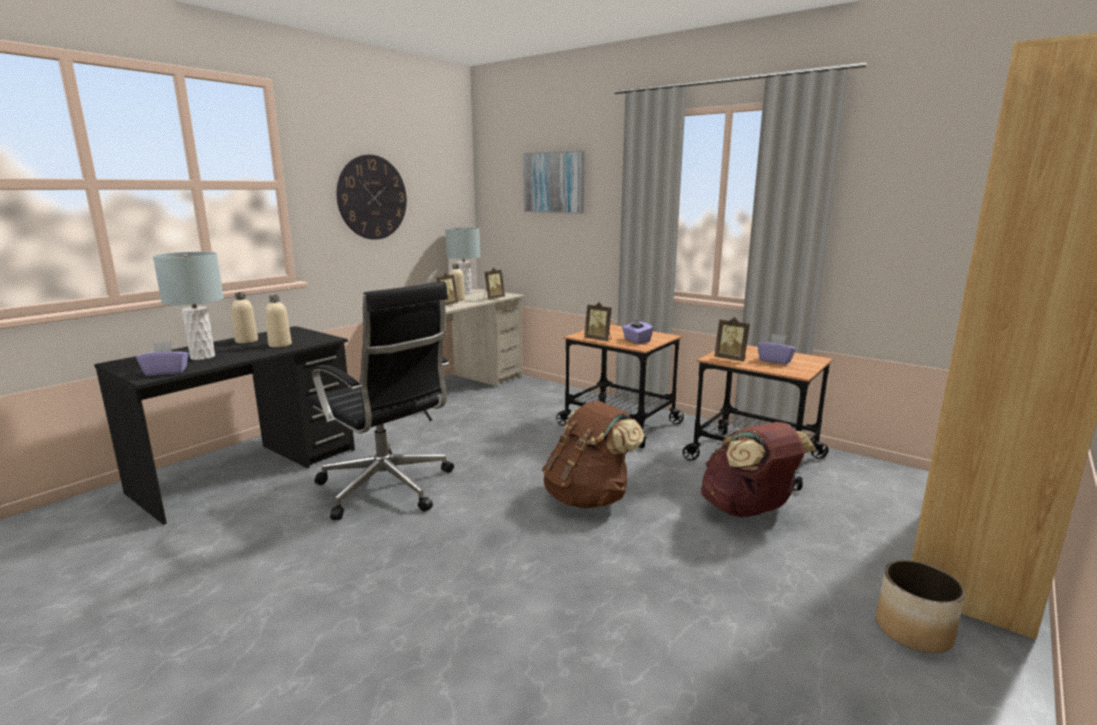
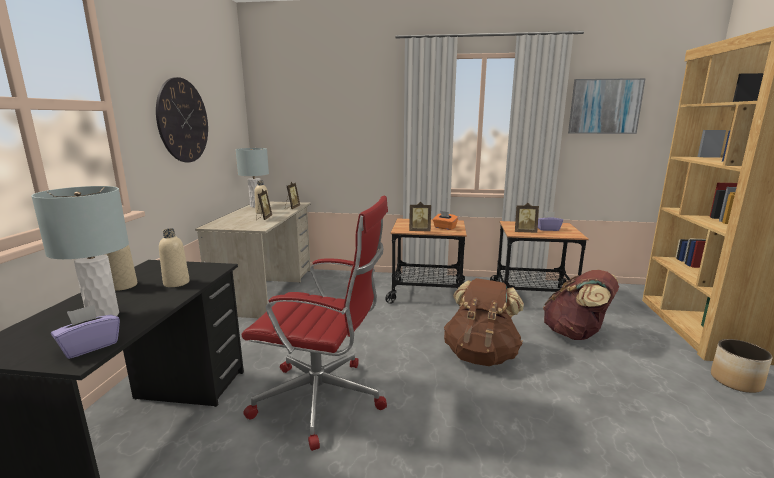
camera: 30 degrees left, 0 degrees up
(387, 489) = (323, 400): black office chair -> red office chair
(554, 182) = (334, 108): picture -> picture (604, 106)
(636, 340) = (444, 228): purple tissue box -> orange tissue box

